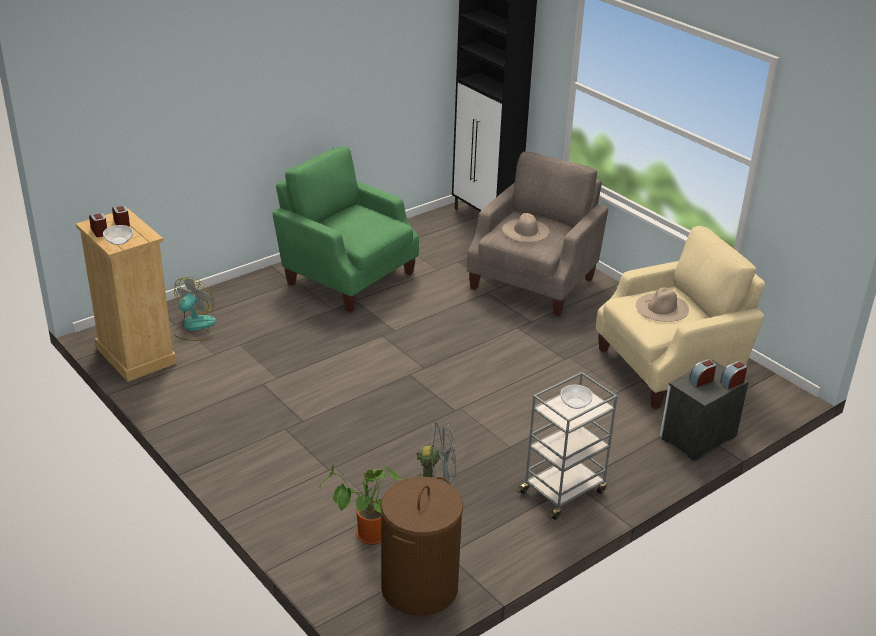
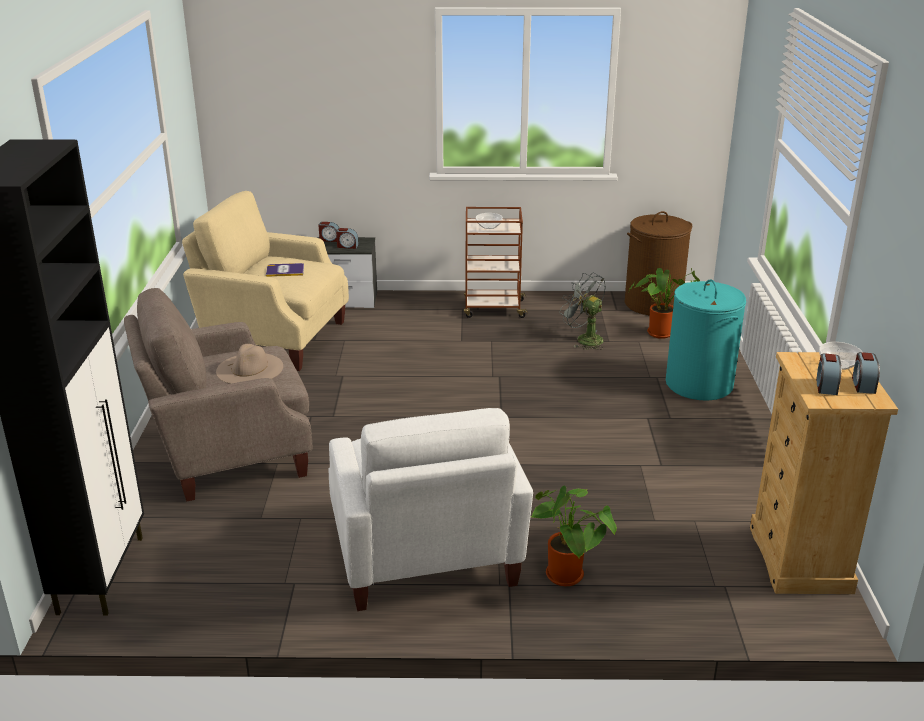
camera: 140 degrees left, 5 degrees down
(194, 327) = (699, 569): fan -> none
(264, 296) = (568, 577): none -> potted plant
(286, 478) = (698, 384): none -> turquoise laundry basket
(347, 277) = (425, 559): green armchair -> white armchair
(563, 491) = (493, 309): grey cart -> brown cart
(662, 307) = (285, 271): beige hat -> book

